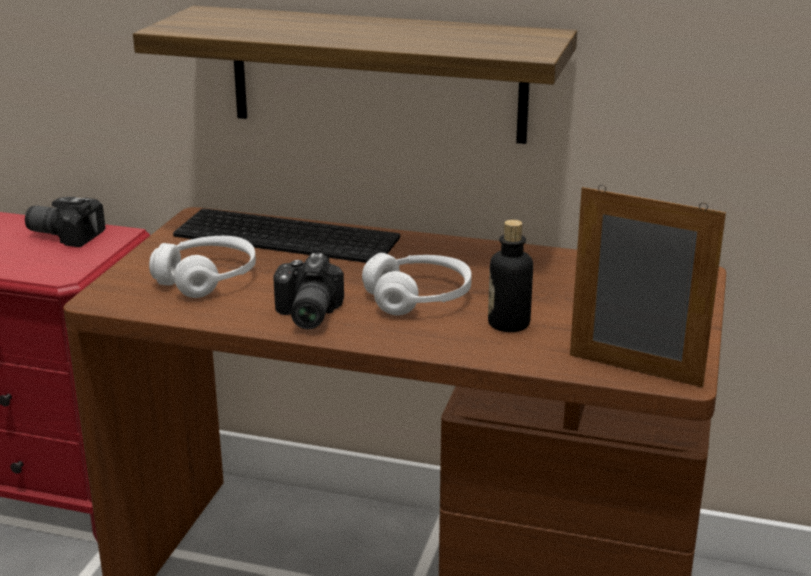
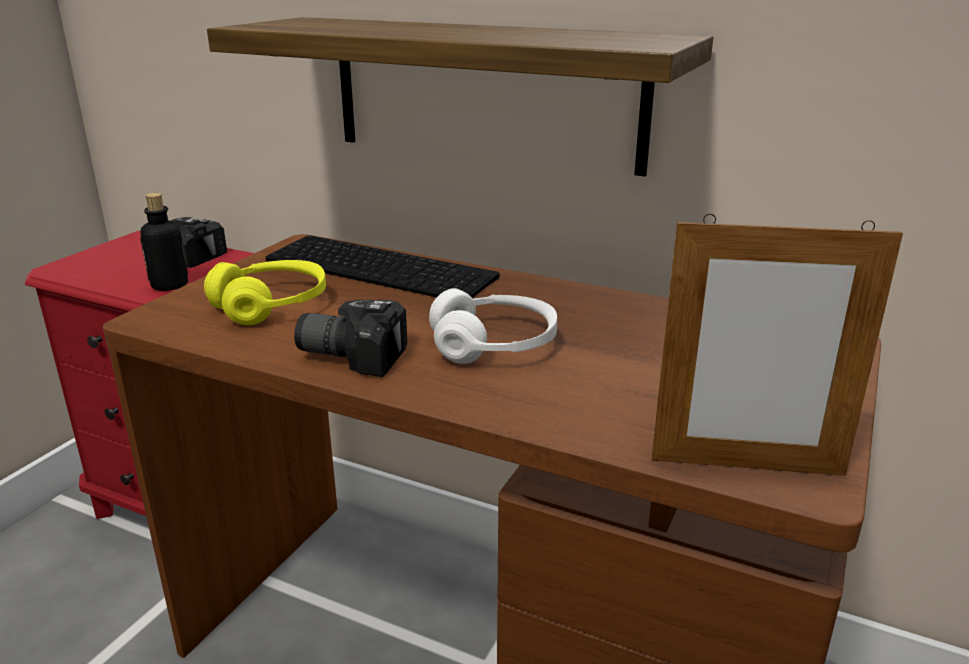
camera: 10 degrees right, 0 degrees up
(207, 279) = (271, 305): white headphones -> yellow headphones
(305, 315) = (354, 354): camera -> camera turned 90 degrees clockwise
(508, 324) = (592, 386): bottle -> bottle (169, 285)
(634, 370) = (746, 466): picture frame -> picture frame turned 150 degrees clockwise

